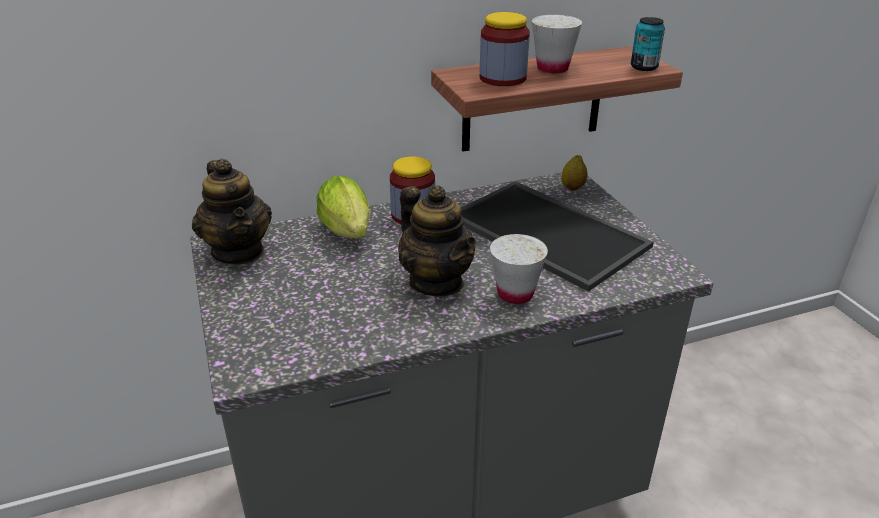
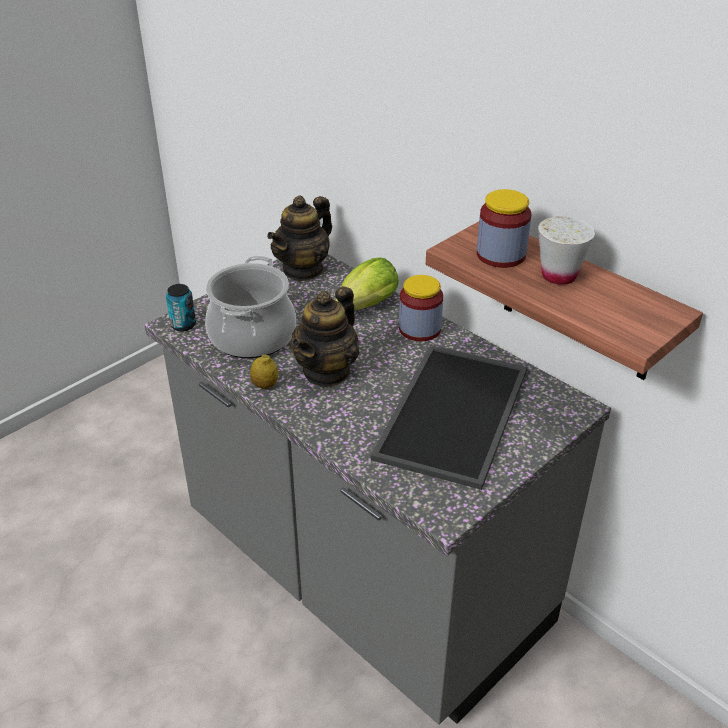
camera: 65 degrees right, 5 degrees up
(329, 316) = (252, 336): none -> cooking pot
(515, 294) = (338, 418): white cup -> none
(572, 188) = (559, 410): lemon -> lemon (265, 385)
(644, 67) = (628, 330): can -> can (183, 325)

